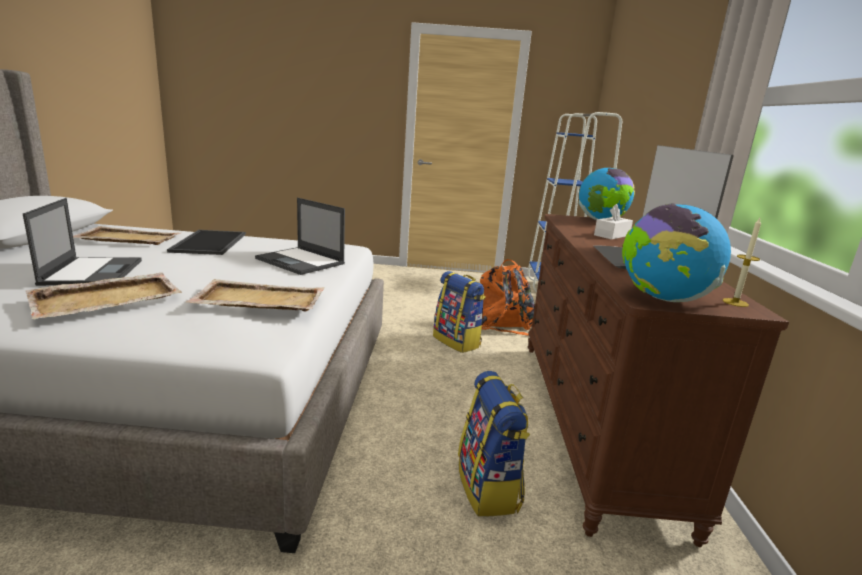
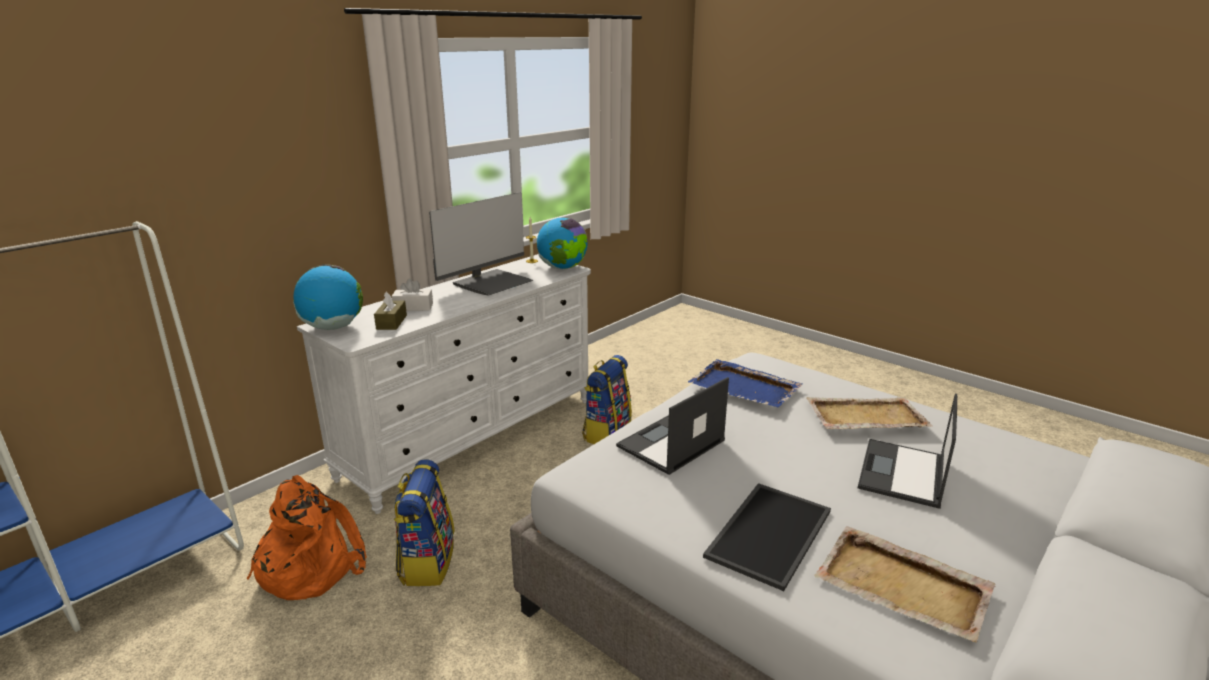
camera: 140 degrees left, 5 degrees up
(259, 300) = (745, 387): beige tray -> blue tray
(301, 261) = (670, 444): laptop -> laptop turned 120 degrees counterclockwise
(584, 226) = (391, 322): none -> brown tissue box
(591, 421) = (473, 437): brown dresser -> white dresser

